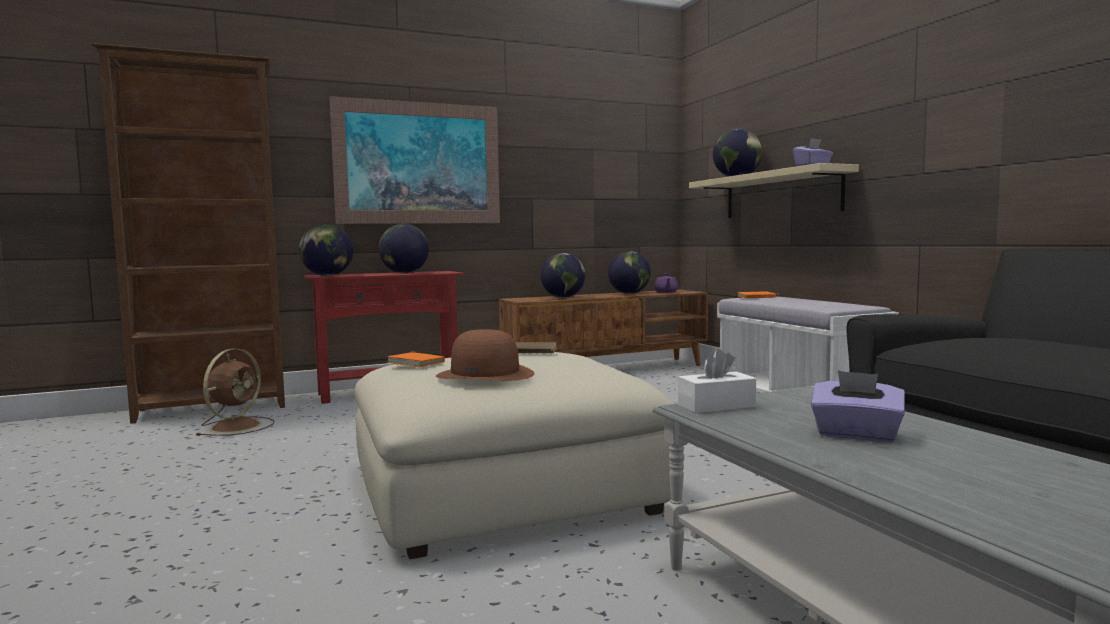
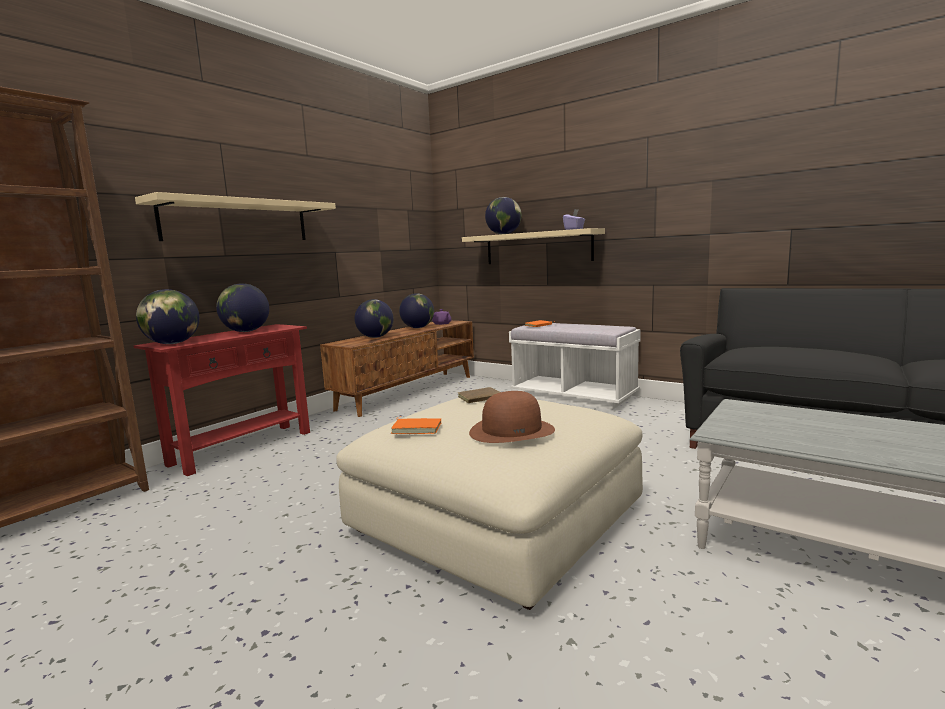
camera: 30 degrees left, 5 degrees up
(237, 426) = (124, 526): brown fan -> none
(419, 163) = (237, 221): picture -> beige shelf
(716, 406) = (726, 427): white tissue box -> none
(856, 435) = (844, 434): purple tissue box -> none

